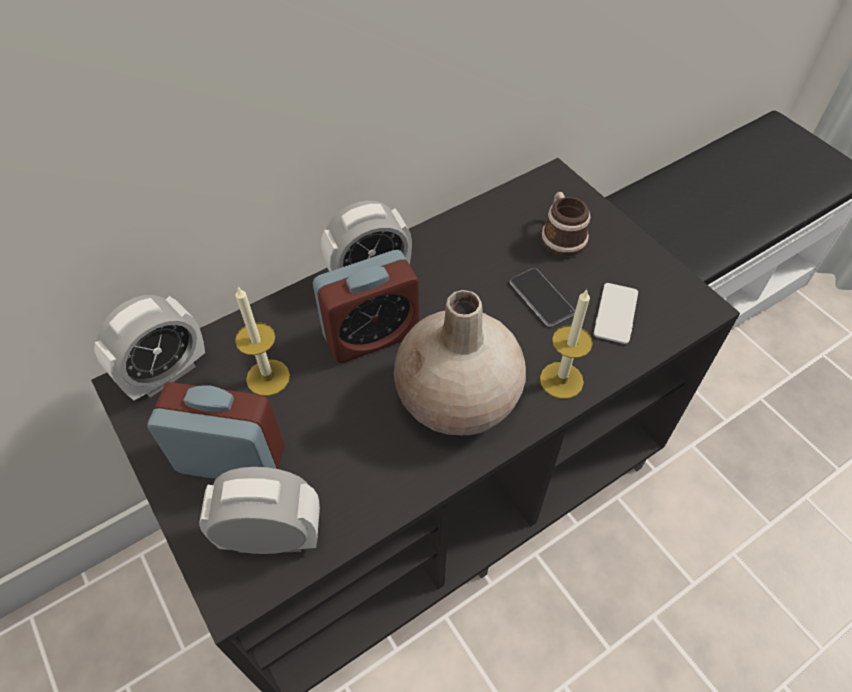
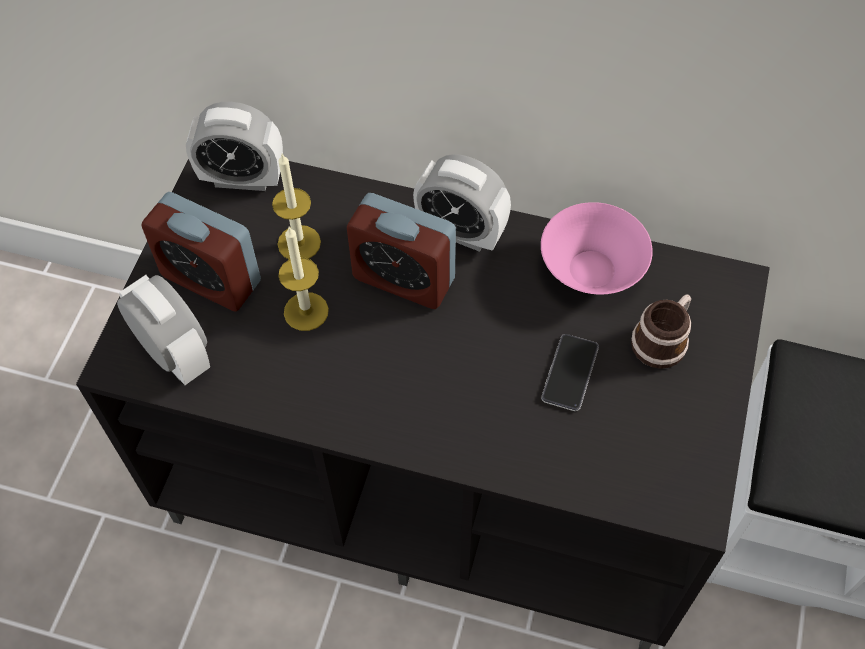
camera: 50 degrees right, 5 degrees up
(231, 460) = (211, 279): alarm clock -> alarm clock turned 150 degrees clockwise
(458, 399) = (400, 385): beige vase -> none
(473, 234) = (590, 270): none -> pink bowl
(561, 380) = (493, 449): candle -> candle (306, 311)
(615, 313) = (612, 444): phone -> none

